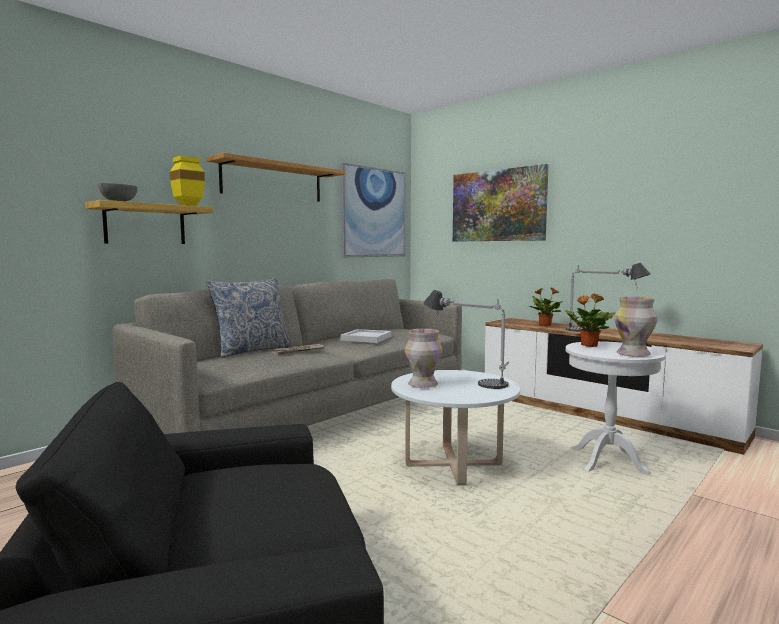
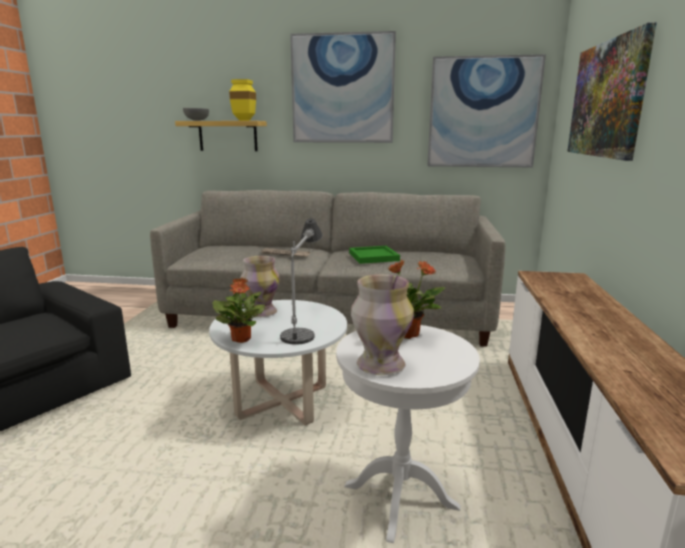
camera: 55 degrees right, 10 degrees up
(252, 351) = (270, 246): pillow -> none
(273, 181) = (342, 89): shelf -> picture
(366, 338) = (374, 256): white tray -> green tray
(544, 325) = (569, 296): potted plant -> potted plant (241, 338)
(601, 332) = (589, 332): table lamp -> none

